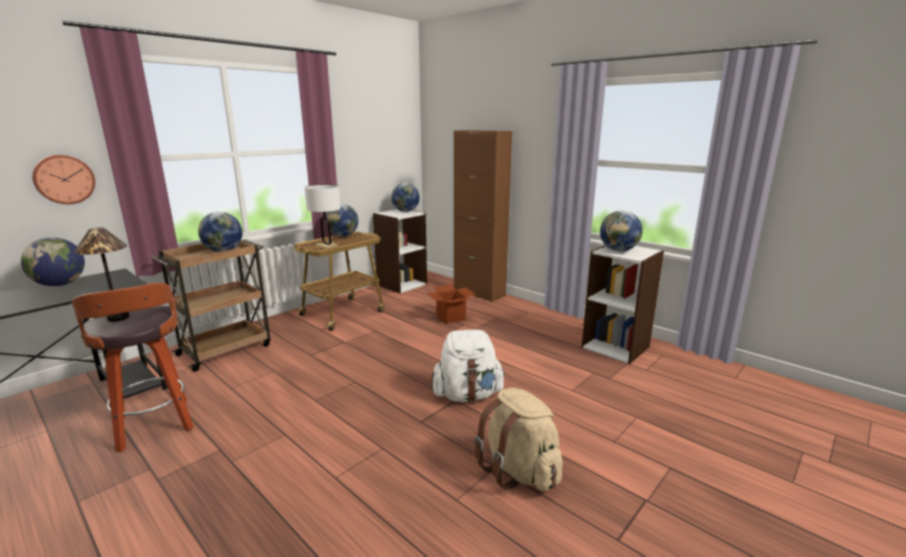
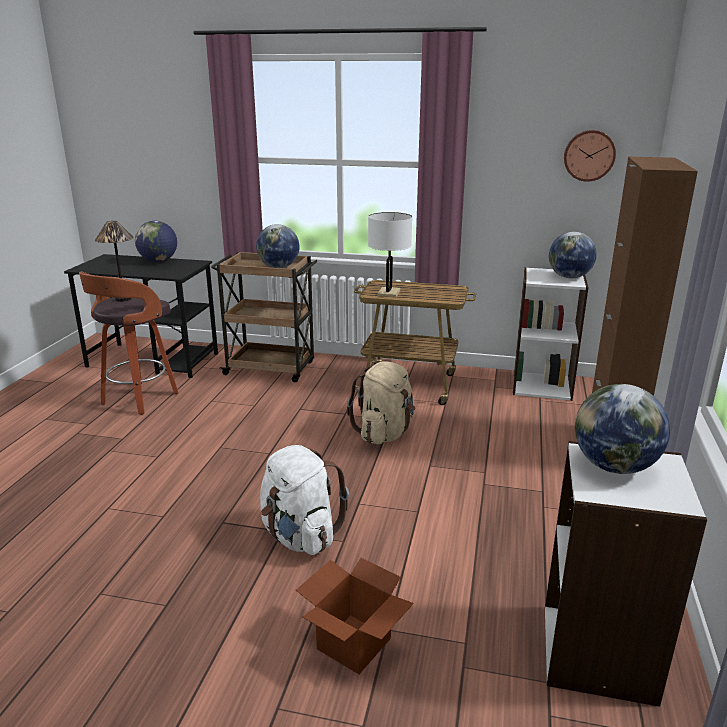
camera: 60 degrees right, 5 degrees up
(64, 179) = (192, 172): wall clock -> wall clock (589, 155)
(343, 236) = (435, 287): globe -> none
(450, 317) = (492, 454): cardboard box -> cardboard box (354, 643)
(519, 471) = (166, 626): beige backpack -> beige backpack (384, 433)

